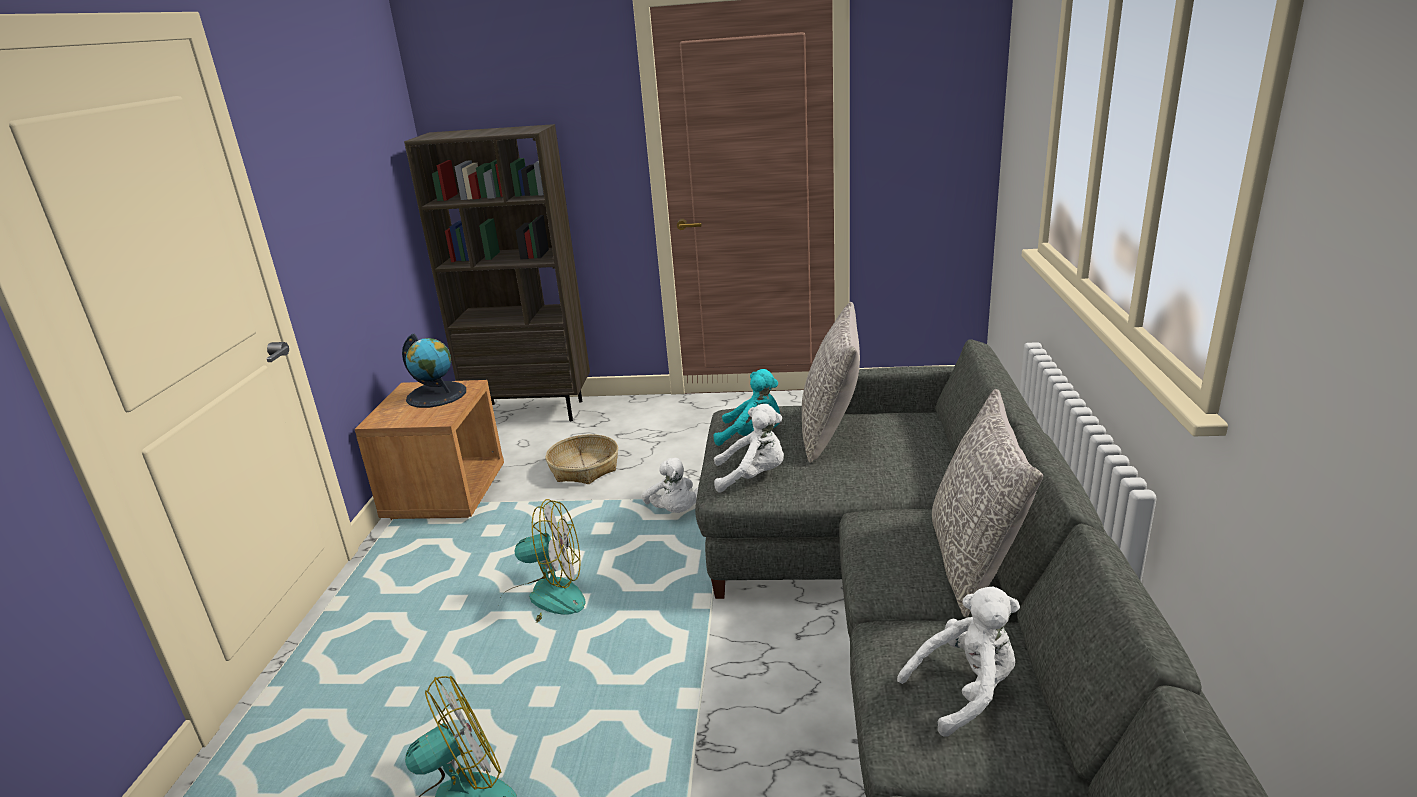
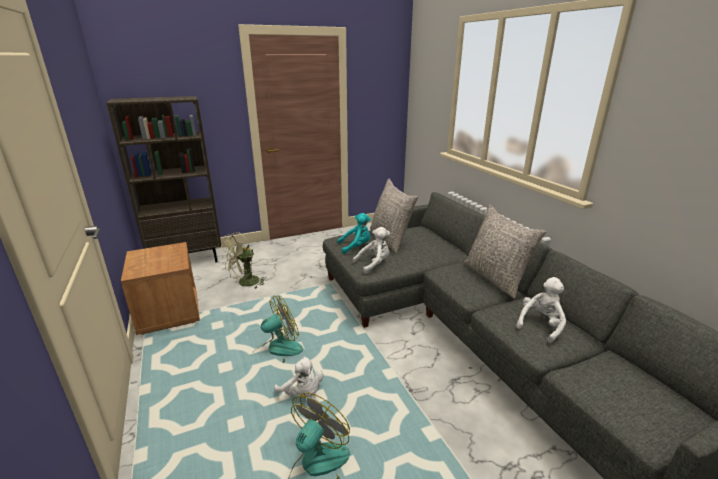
camera: 30 degrees left, 0 degrees up
(436, 394) = (160, 254): globe -> none
(584, 468) = (245, 283): basket -> green fan
(675, 512) = (312, 294): white plush toy -> white plush toy (302, 393)

